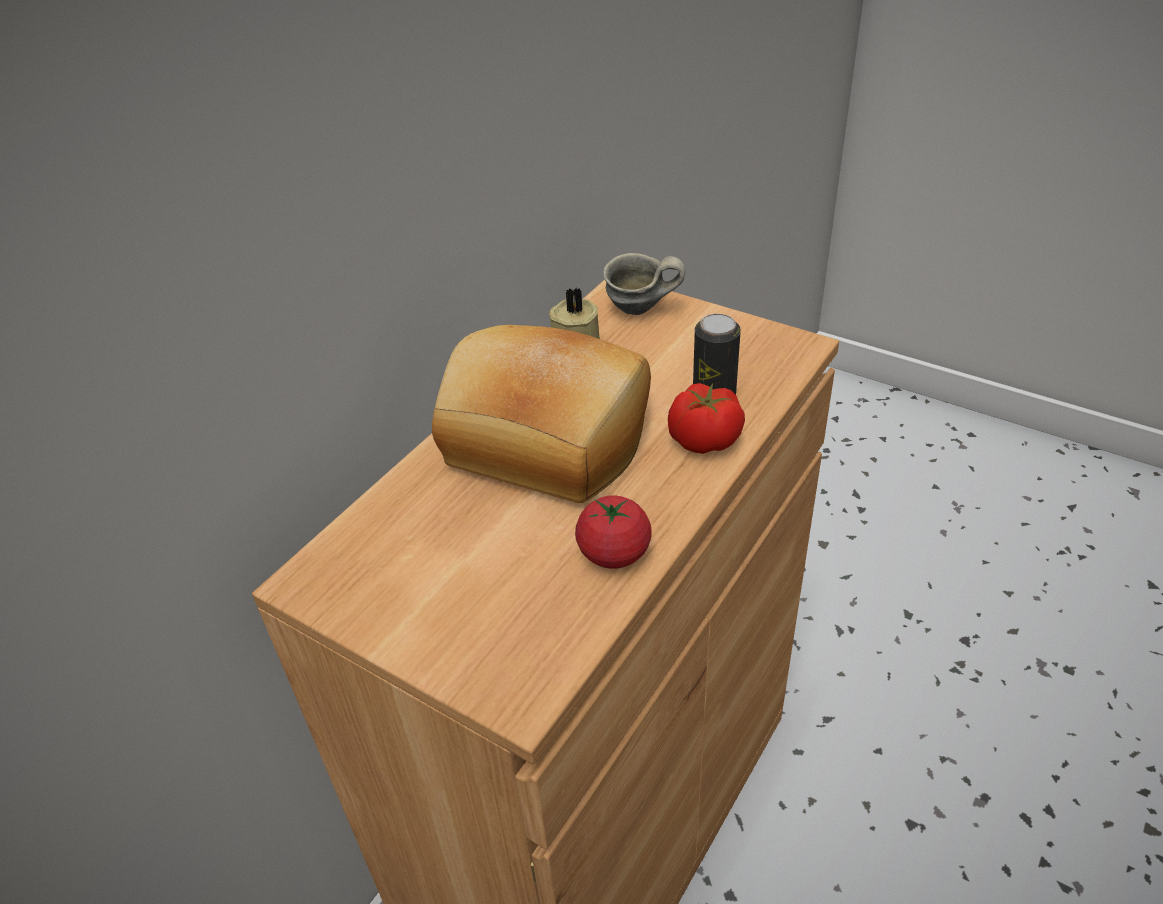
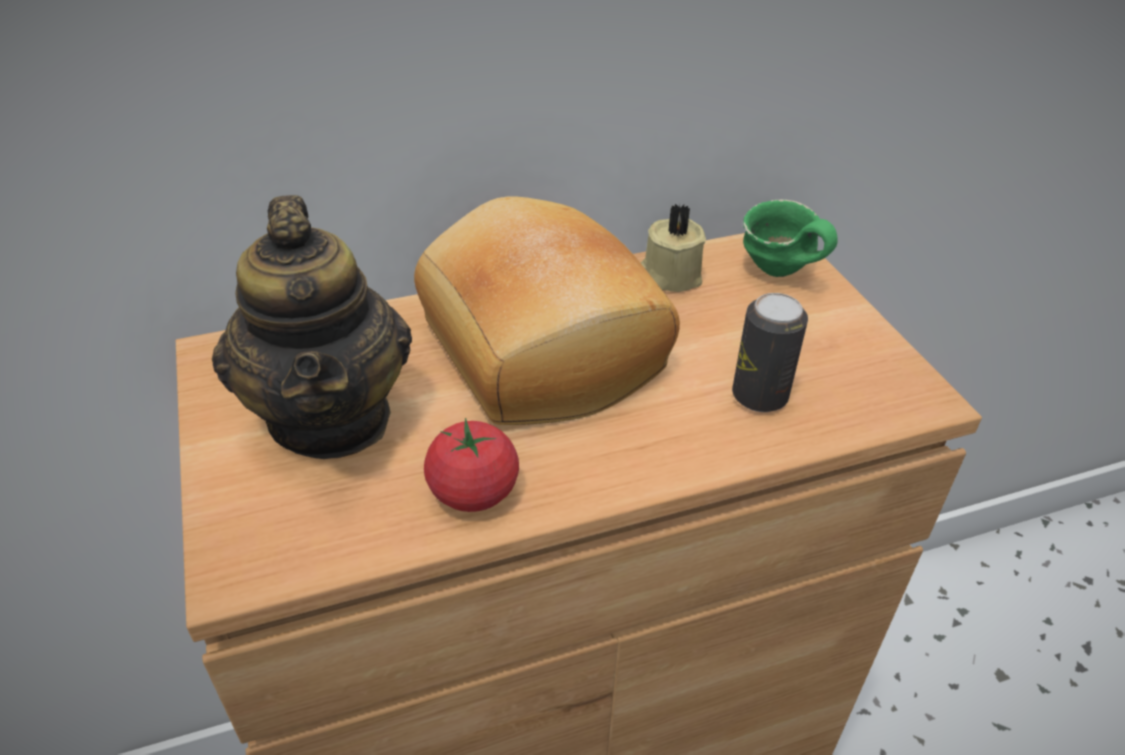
camera: 35 degrees right, 0 degrees up
(457, 568) = (332, 417): none -> teapot
(640, 312) = (776, 274): grey mug -> green mug
(704, 441) = (692, 437): tomato -> none

